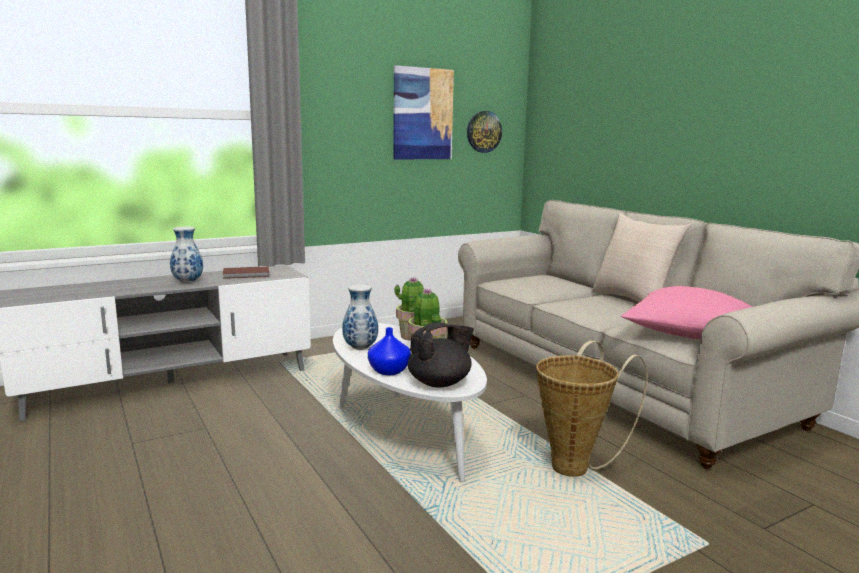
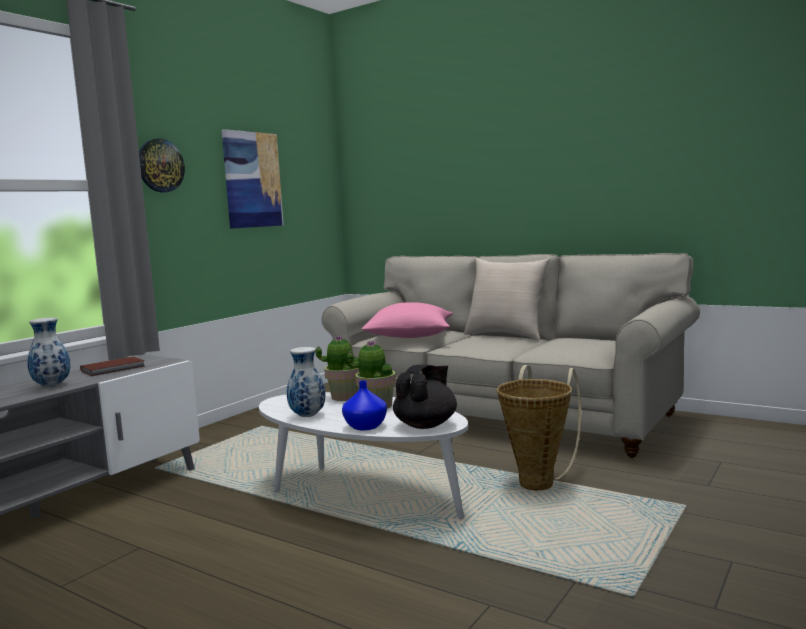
camera: 25 degrees left, 5 degrees down
(484, 131) = (307, 196): wall clock -> wall clock (160, 165)
(689, 333) = (585, 347): pink pillow -> pink pillow (410, 336)

